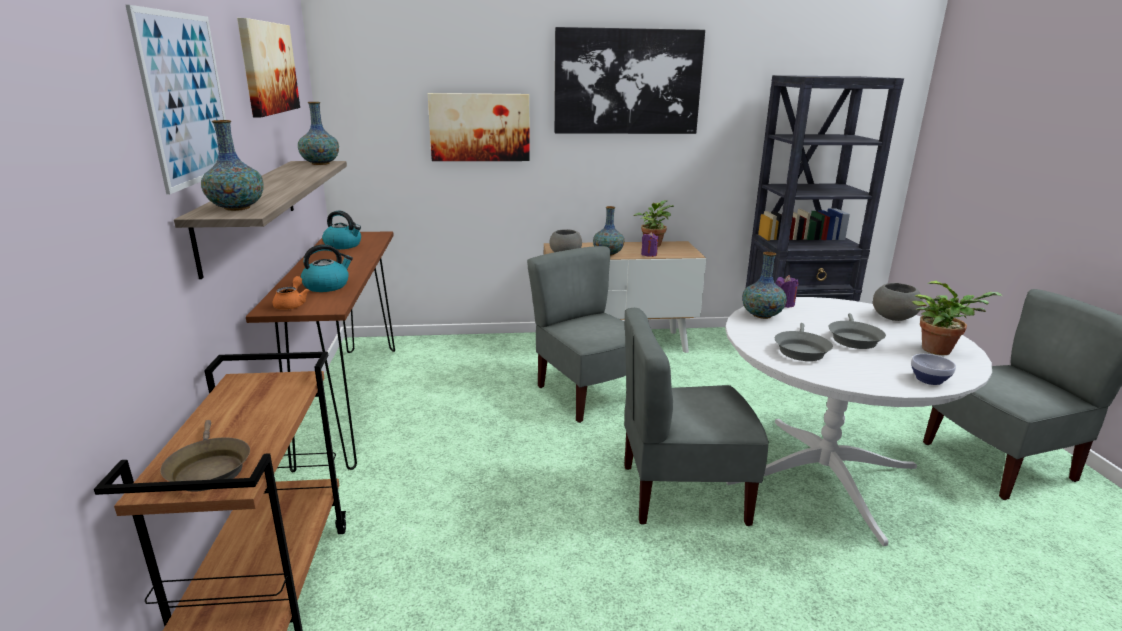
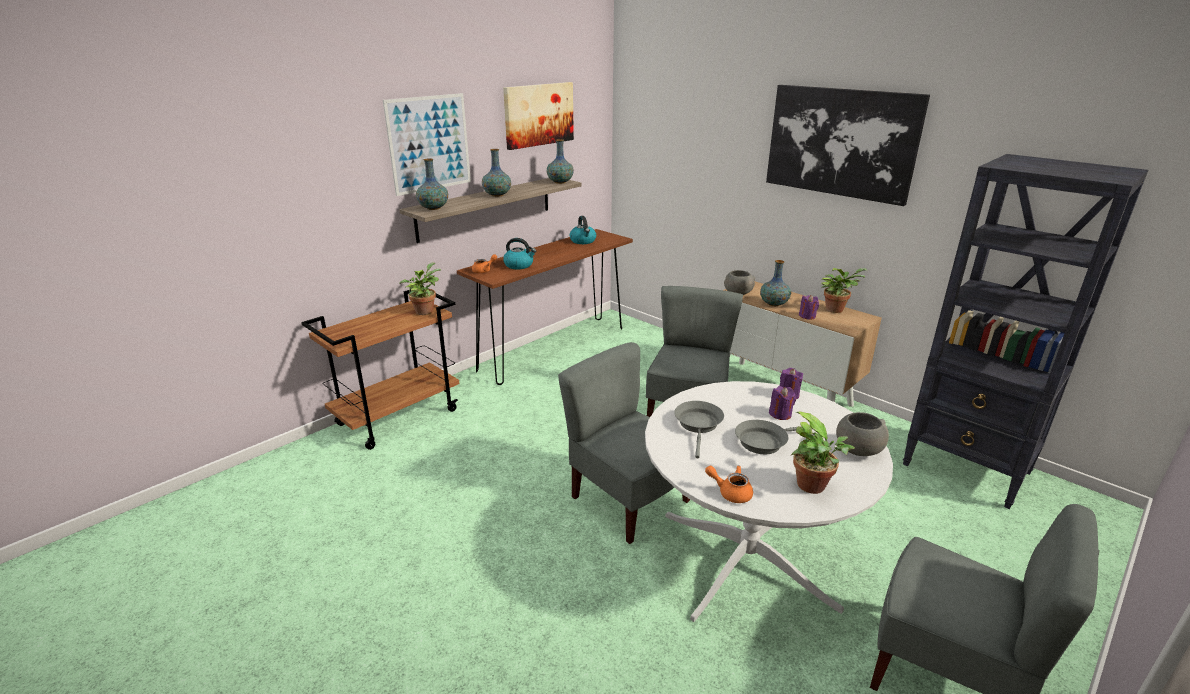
camera: 50 degrees right, 5 degrees up
(208, 469) = (346, 334): brown frying pan -> none
(276, 384) = (424, 310): none -> potted plant
(480, 127) = (712, 167): picture -> none
(762, 315) = (744, 393): vase -> vase (497, 195)
(800, 350) = (698, 425): grey frying pan -> grey frying pan turned 120 degrees clockwise
(813, 318) = (780, 414): none -> purple candle
(929, 380) = (730, 492): bowl -> orange teapot

